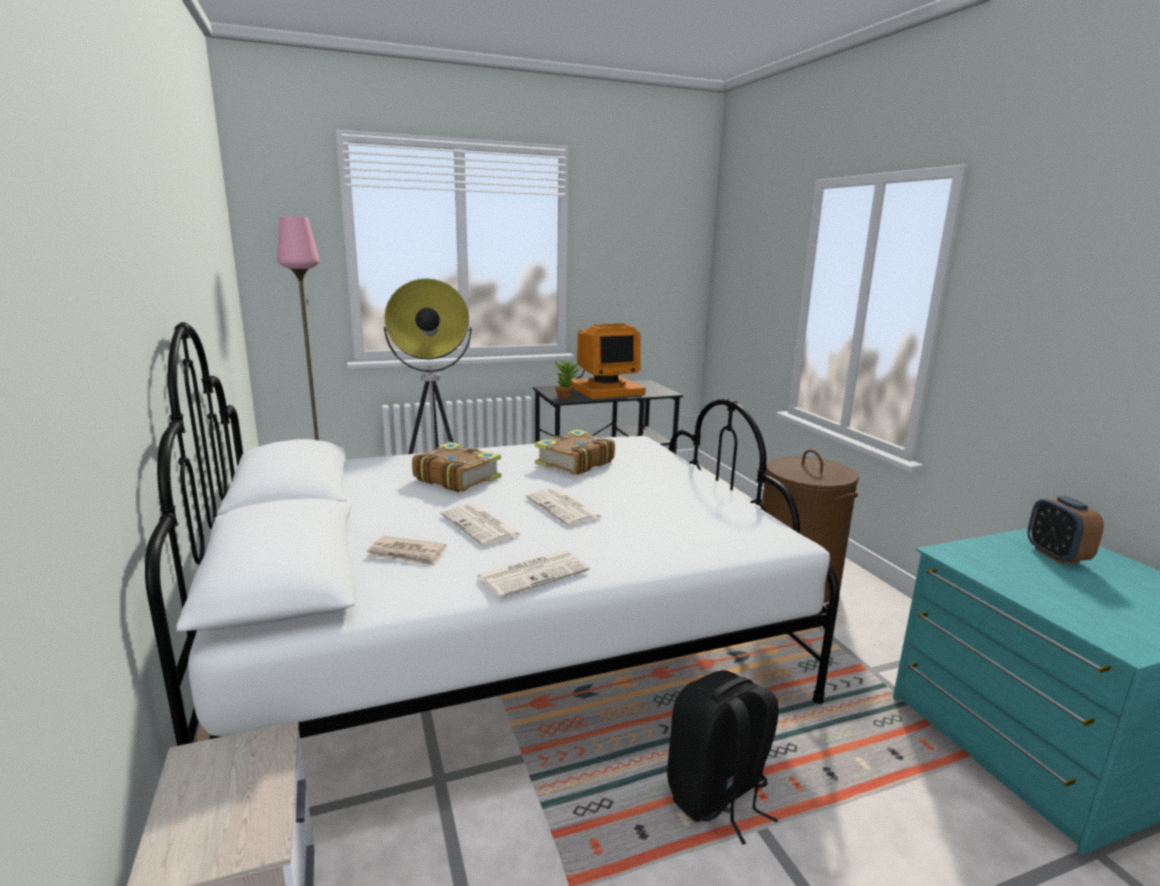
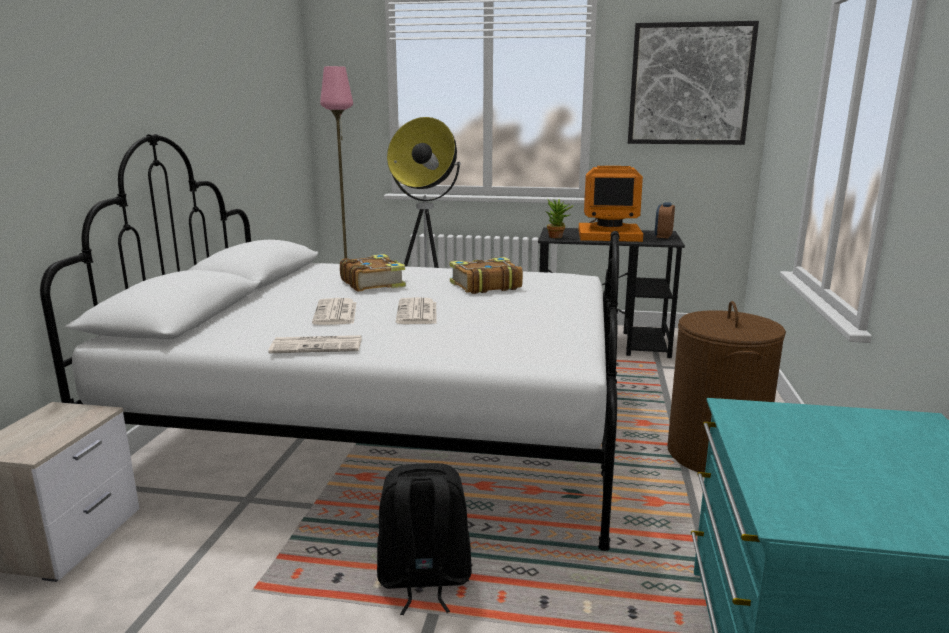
camera: 30 degrees right, 0 degrees up
(407, 554) = (259, 320): newspaper -> none
(651, 244) = (690, 84): none -> picture
(1056, 555) = (881, 438): alarm clock -> alarm clock (663, 236)

